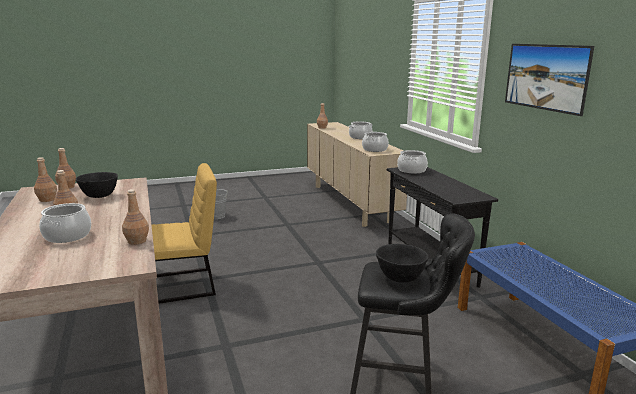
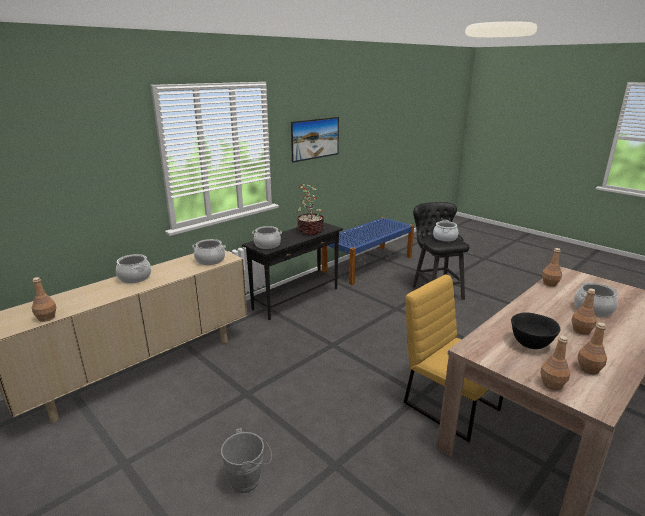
camera: 115 degrees left, 5 degrees up
(400, 278) = (445, 238): black bowl -> cooking pot
(451, 189) = (310, 230): none -> potted plant

